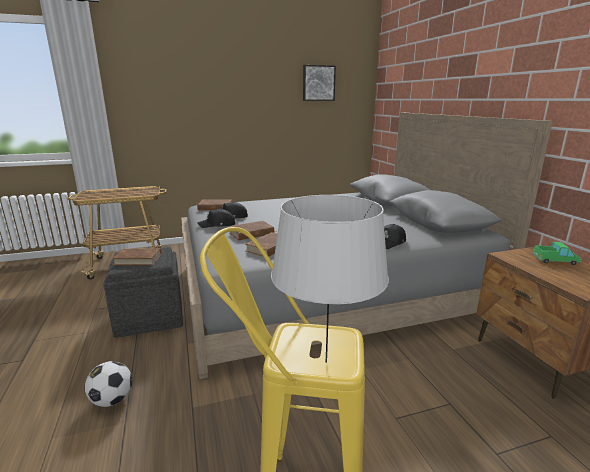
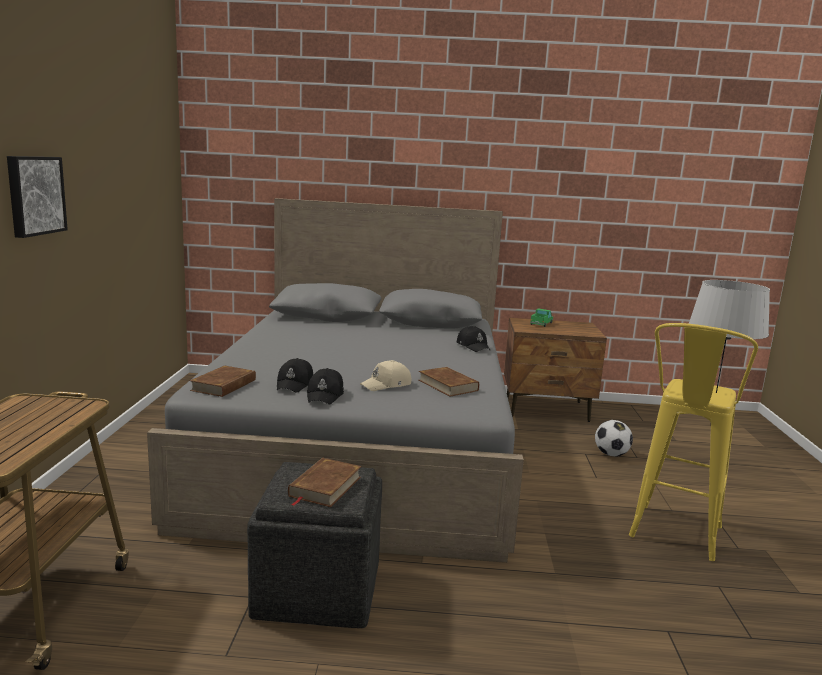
camera: 70 degrees left, 5 degrees down
(112, 400) = (523, 632): football -> football (611, 454)
(252, 233) = (387, 385): brown book -> beige cap
(318, 83) = (138, 150): picture -> picture (34, 195)

